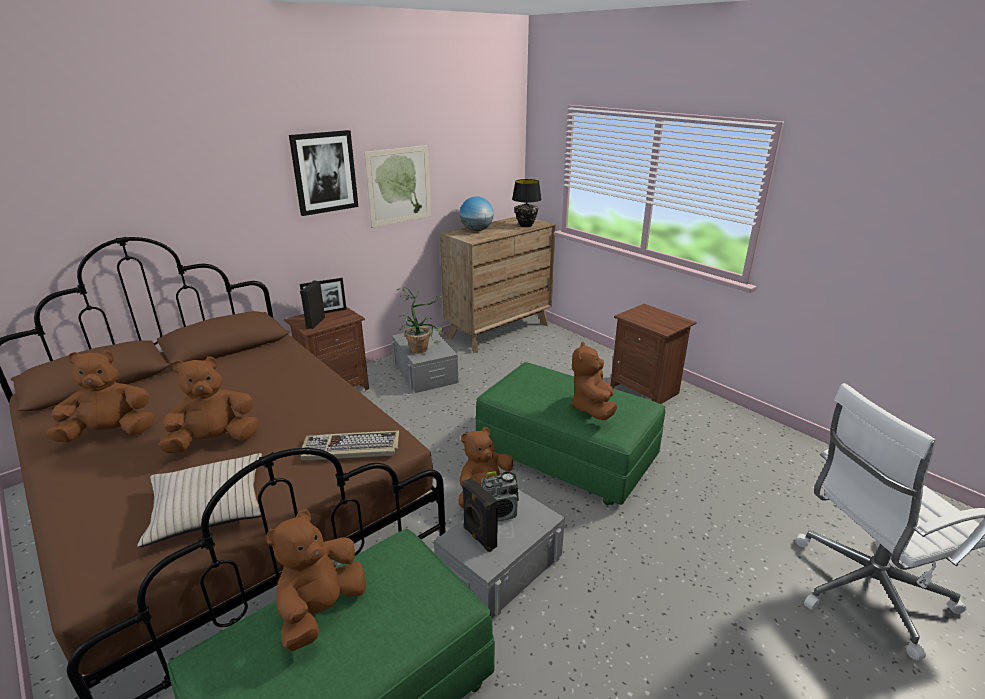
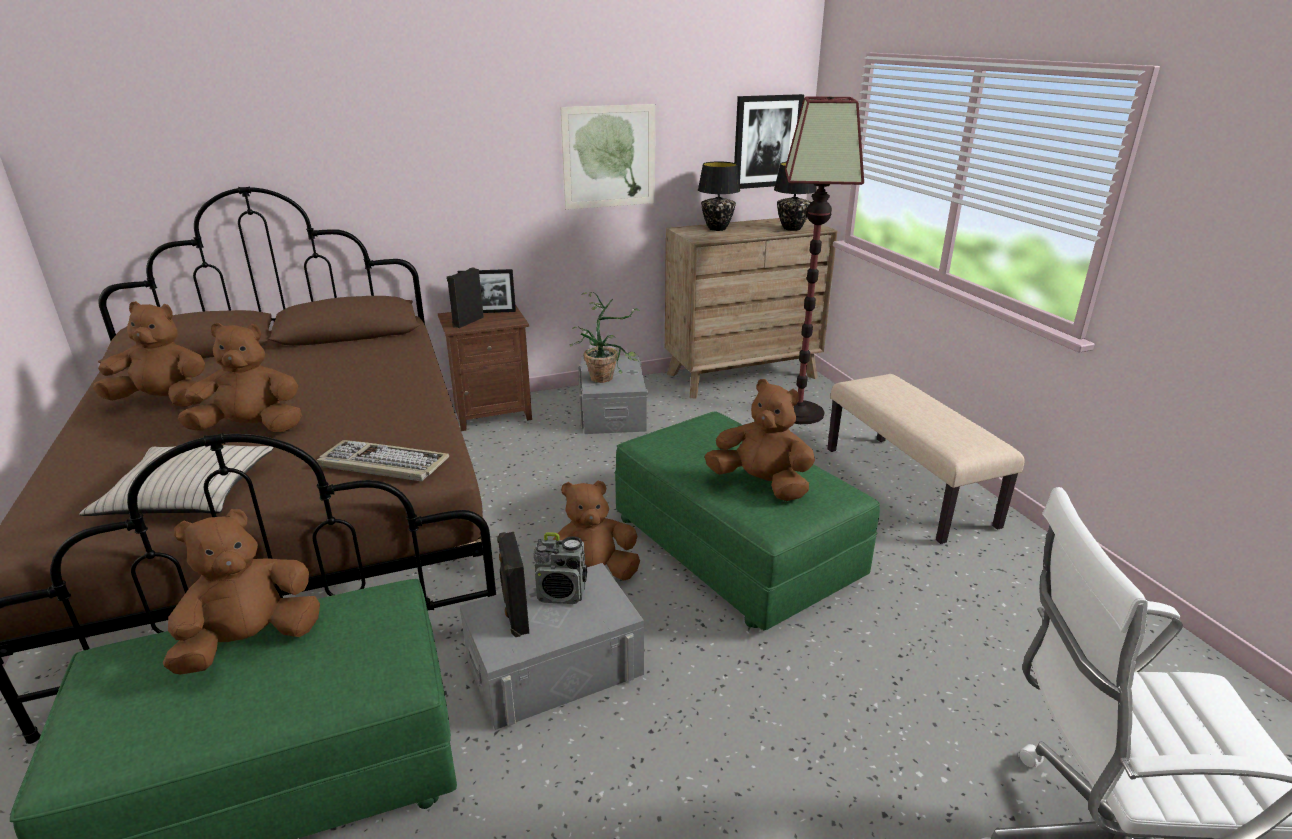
camera: 20 degrees right, 0 degrees up
(324, 172) = (503, 130): picture -> picture (766, 141)
(476, 230) = (717, 228): globe -> black table lamp
(551, 351) = (799, 412): none -> floor lamp
(592, 408) = (761, 484): brown plush toy -> brown plush toy turned 90 degrees clockwise
(645, 389) = (909, 486): brown nightstand -> beige bench

